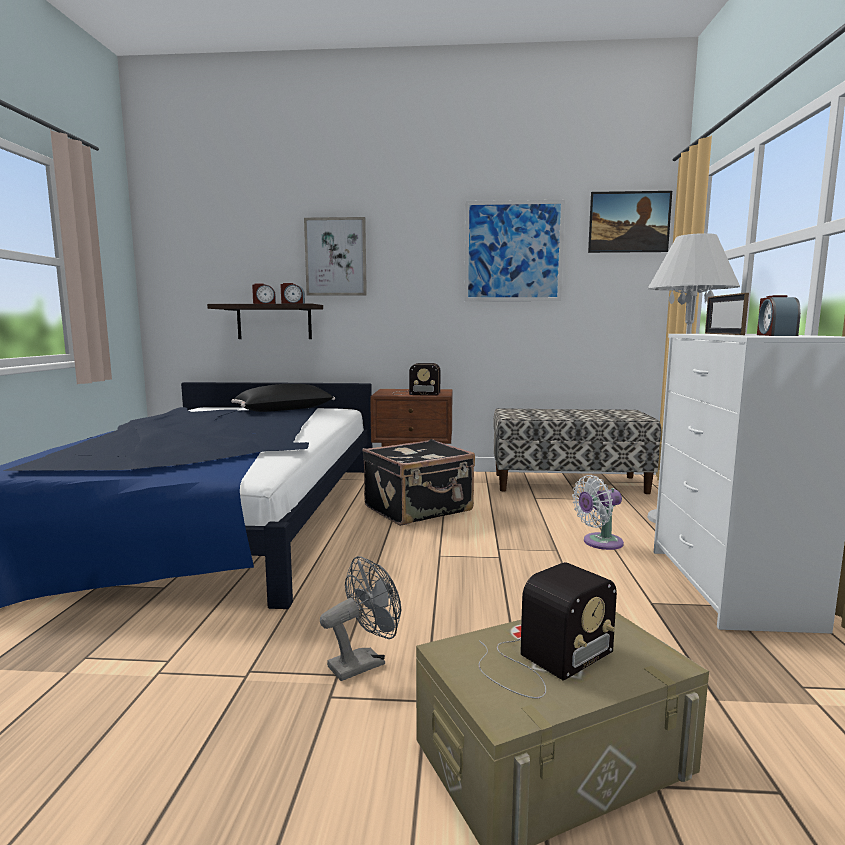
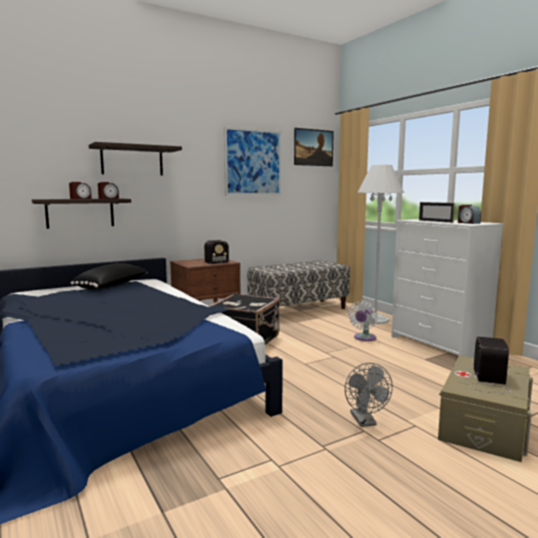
camera: 35 degrees left, 0 degrees up
(336, 257) = (132, 161): picture -> shelf
(364, 663) = (365, 422): grey fan -> grey fan turned 150 degrees clockwise

